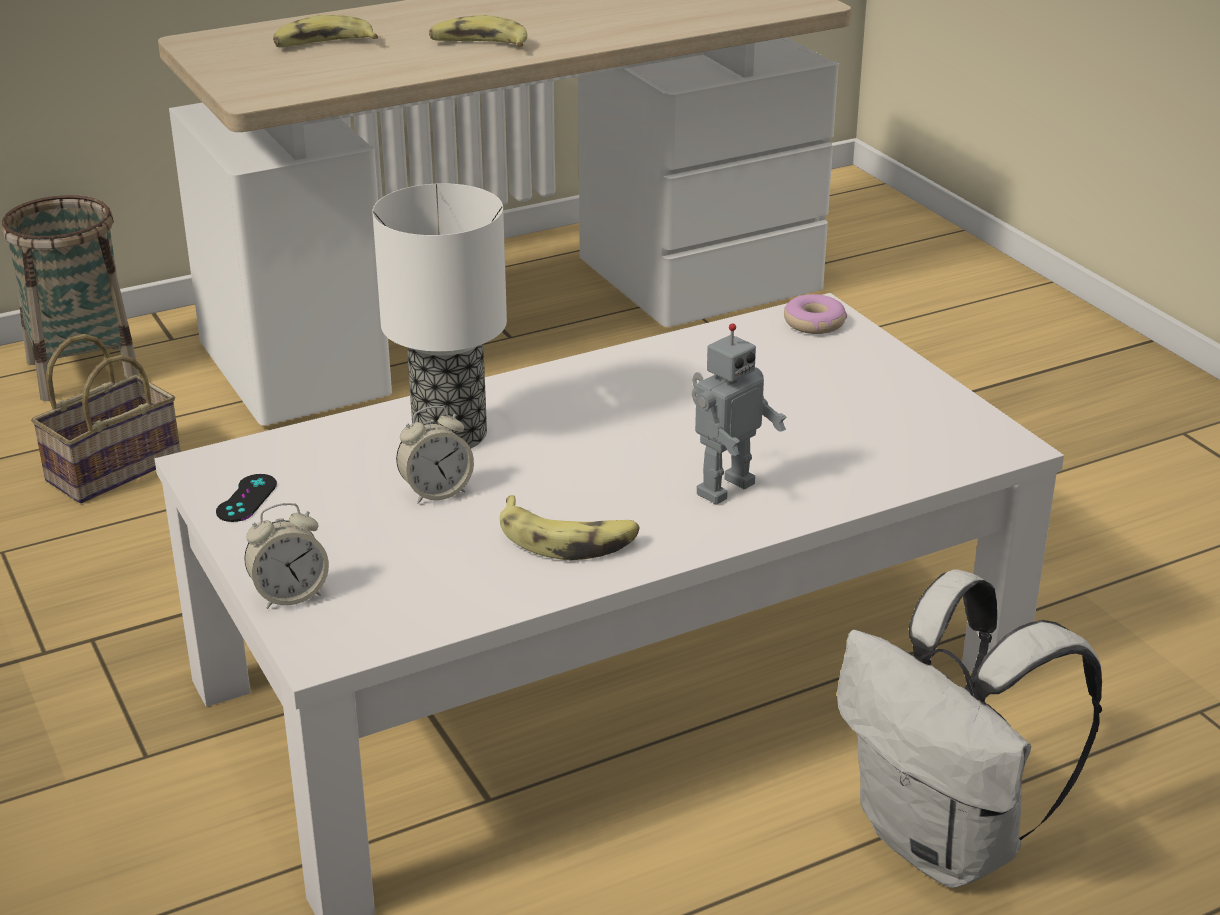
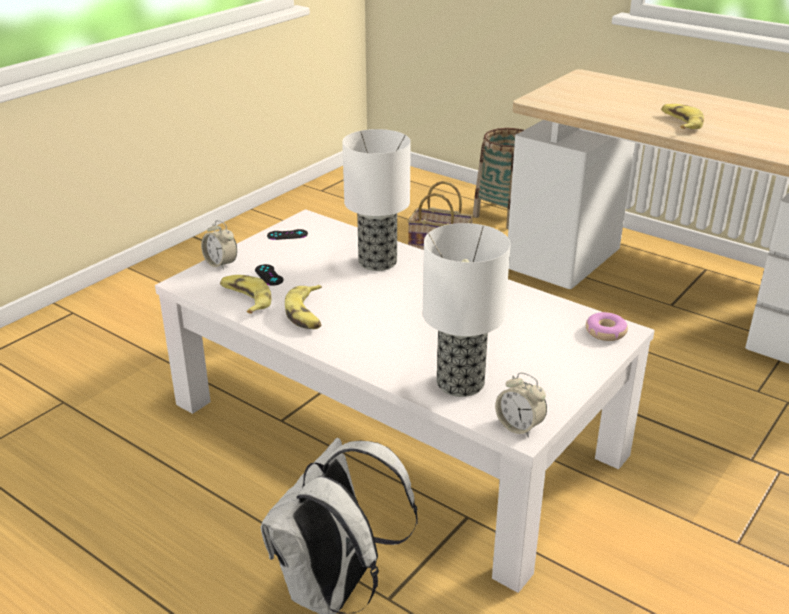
camera: 65 degrees right, 0 degrees up
(324, 45) = (621, 96): banana -> banana (245, 299)
(390, 550) = (269, 275): none -> black game controller
(436, 492) = (324, 272): alarm clock -> alarm clock (519, 427)
(723, 488) = (389, 344): toy robot -> none
(868, 459) = (459, 383): none -> table lamp

